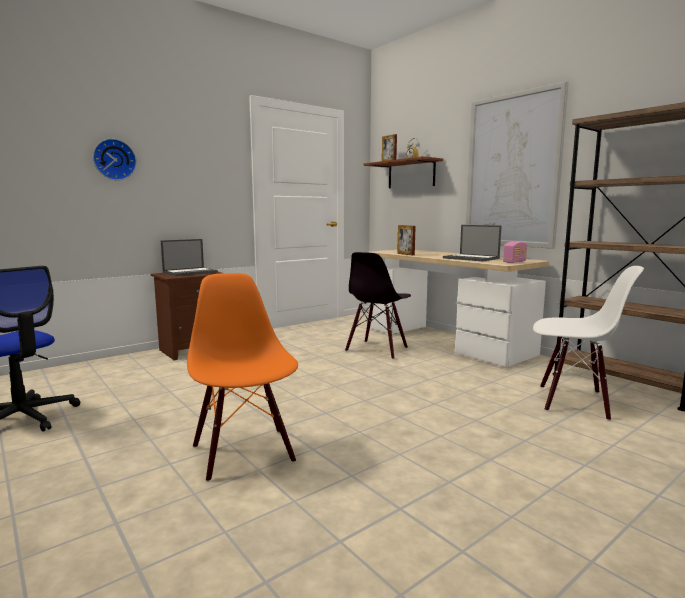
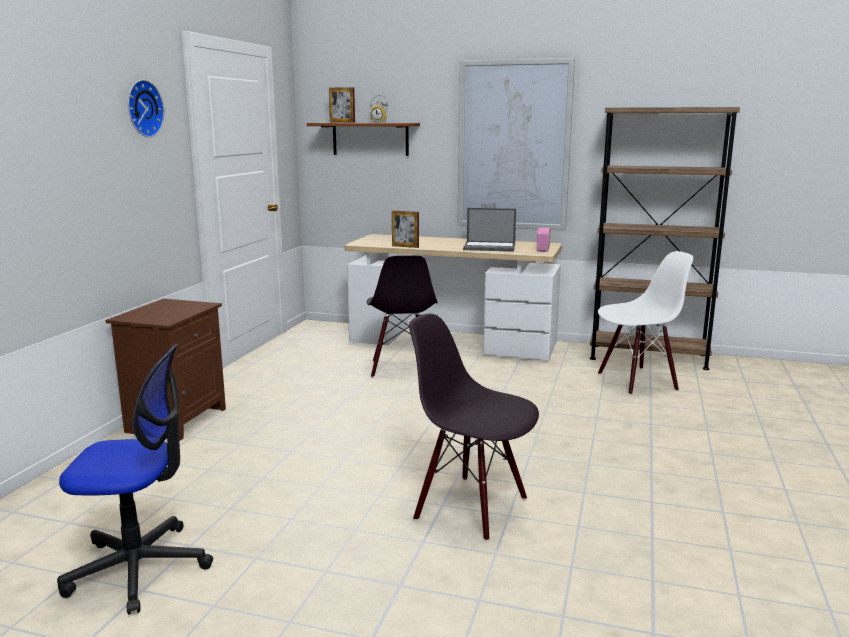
camera: 35 degrees left, 5 degrees up
(114, 160) = (46, 147): wall clock -> wall clock (142, 108)
(190, 272) = (162, 308): laptop -> none
(244, 453) = (472, 507): orange chair -> black chair

